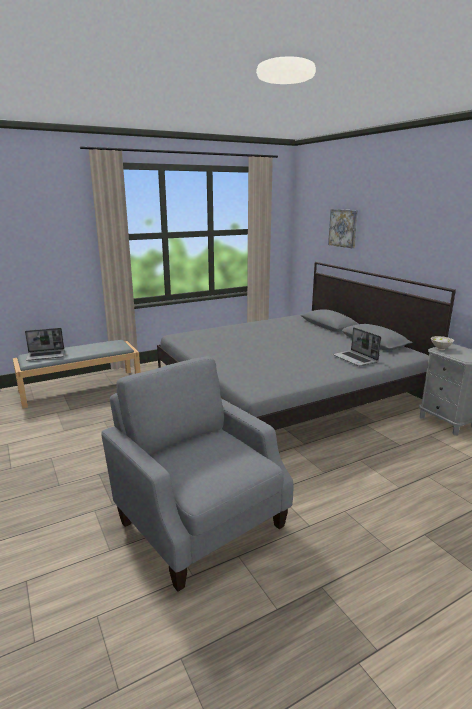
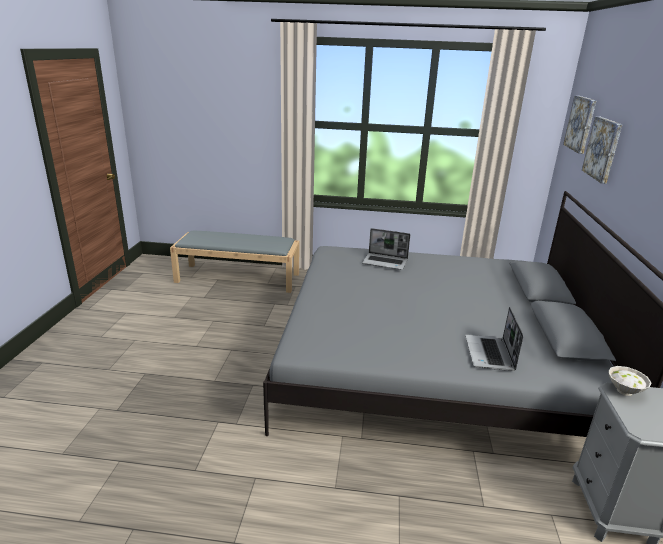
camera: 35 degrees right, 5 degrees up
(46, 355) = (207, 237): laptop -> laptop (385, 262)
(199, 521) = (152, 469): grey armchair -> none
(313, 217) = (581, 124): none -> picture

